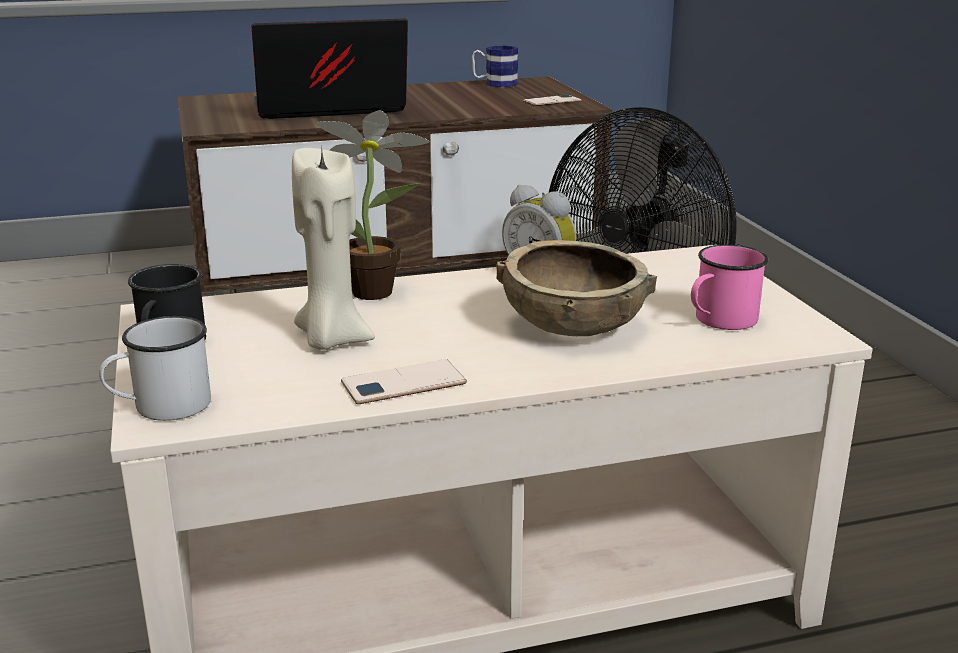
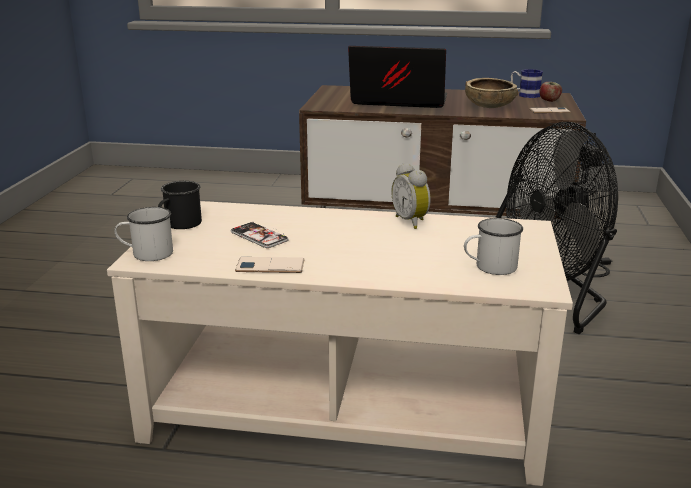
camera: 25 degrees right, 0 degrees up
(331, 340) = (259, 236): beige candle -> phone
(379, 293) = (311, 216): potted plant -> none
(536, 88) = (549, 101): none -> apple
(572, 325) = (397, 253): brown bowl -> brown bowl (489, 106)
(719, 321) = (490, 267): pink mug -> white mug

